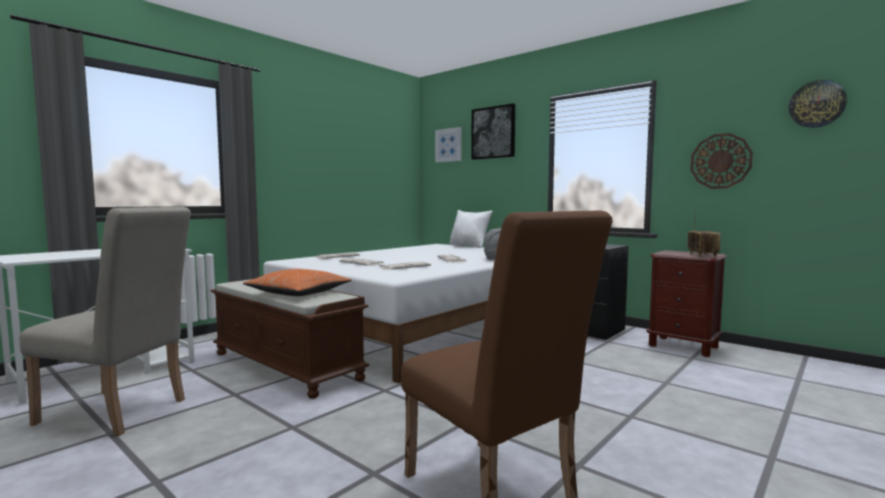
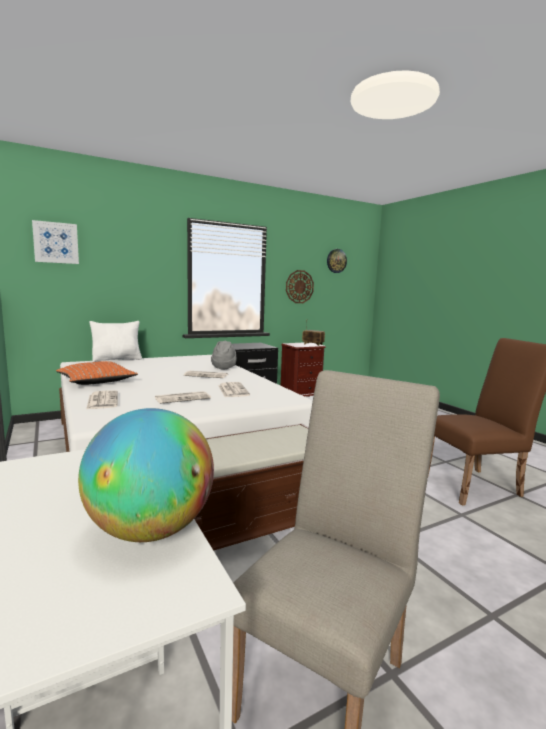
camera: 70 degrees left, 5 degrees up
(73, 256) = (150, 530): none -> globe
(298, 292) = (263, 442): orange pillow -> orange pillow (96, 381)
(493, 132) = (124, 239): picture -> none

